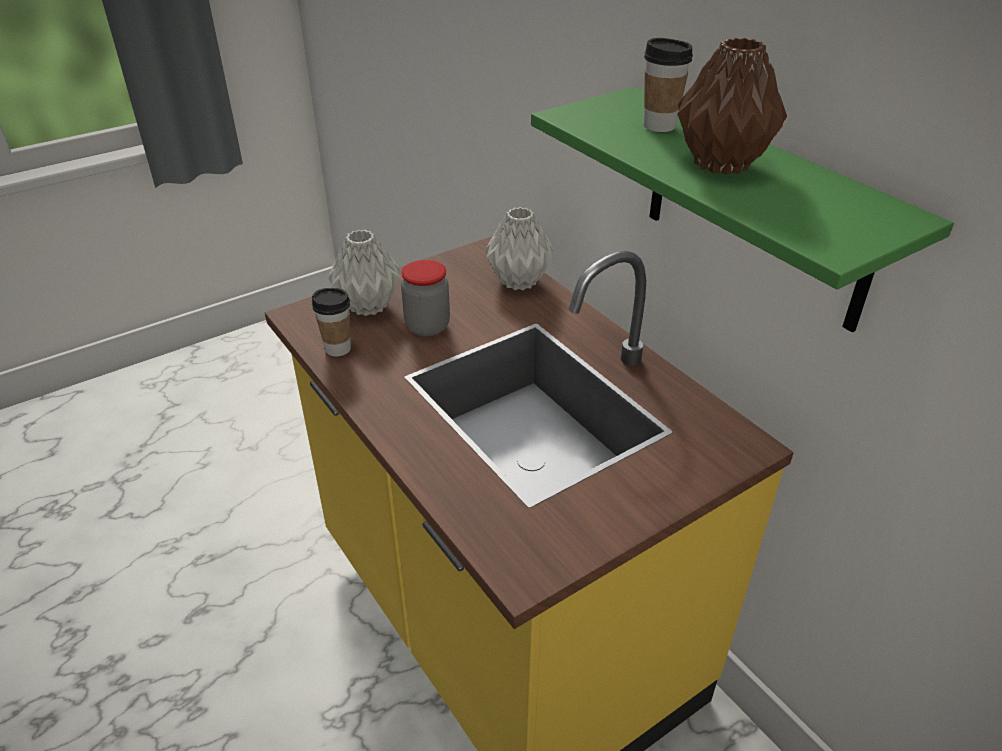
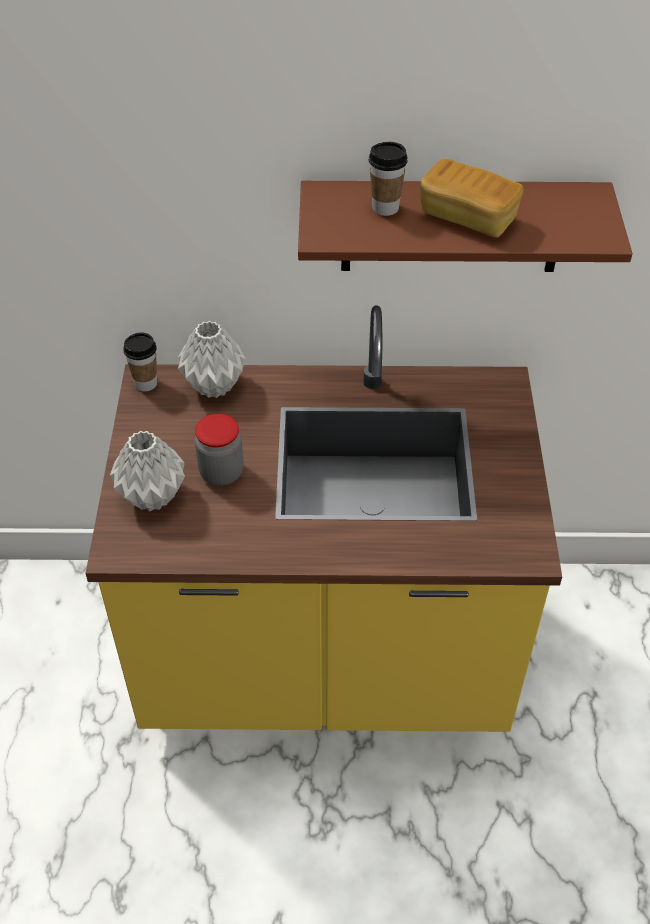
camera: 55 degrees left, 10 degrees up
(338, 349) = (197, 544): cup -> cup (146, 383)
(719, 164) = (468, 217): brown vase -> bread
(755, 208) = (451, 226): green shelf -> brown shelf

